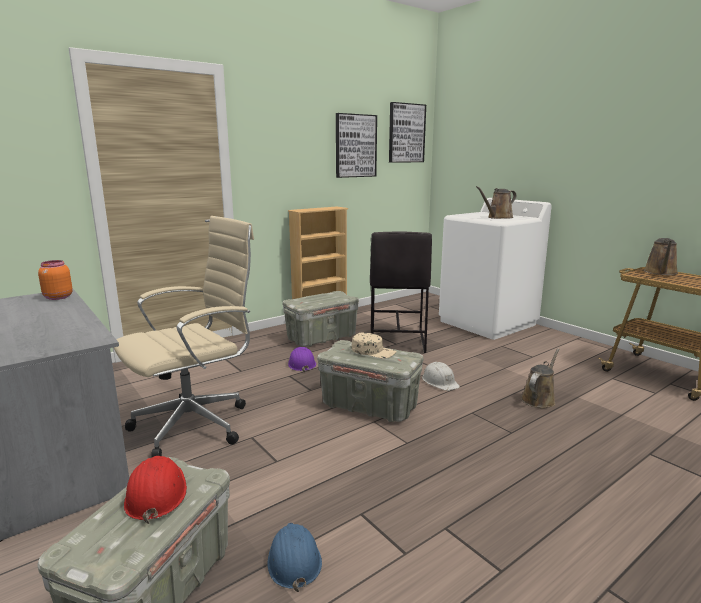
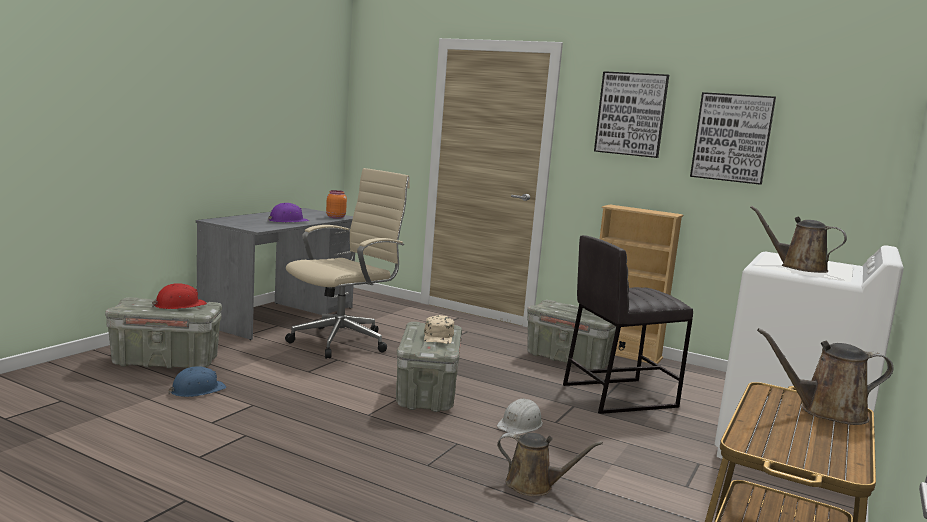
camera: 65 degrees right, 5 degrees down
(197, 424) = (344, 341): beige office chair -> beige office chair turned 75 degrees counterclockwise
(301, 364) = (490, 359): purple hard hat -> purple hard hat (287, 221)
(406, 133) = (844, 126): picture -> picture (631, 114)

